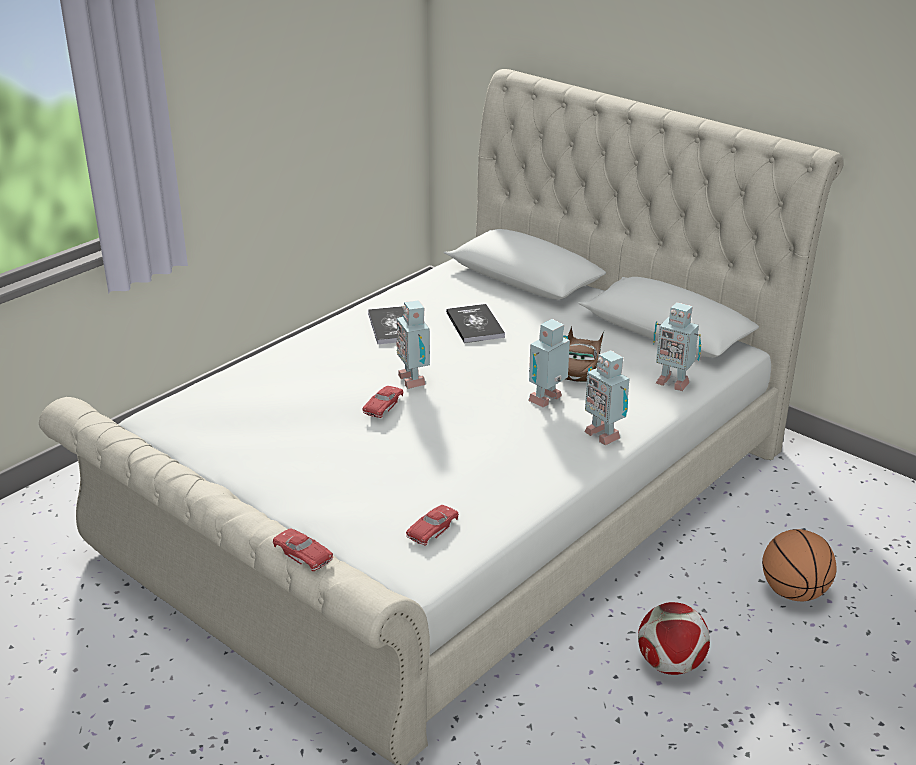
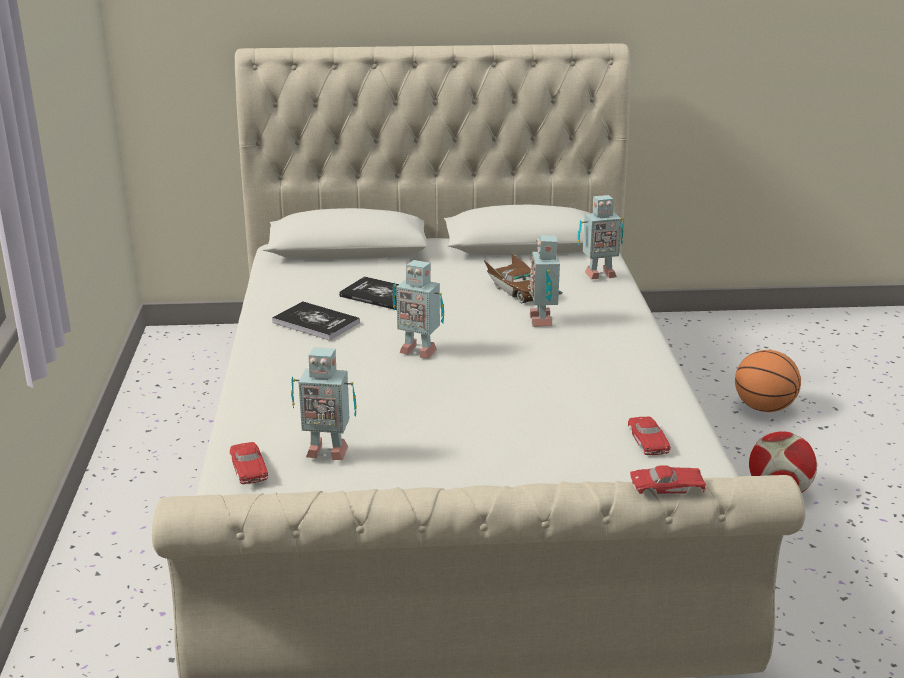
camera: 45 degrees left, 5 degrees down
(383, 405) = (433, 378): red toy car -> red toy car (248, 467)
(603, 434) = (623, 325): toy robot -> toy robot (326, 450)

